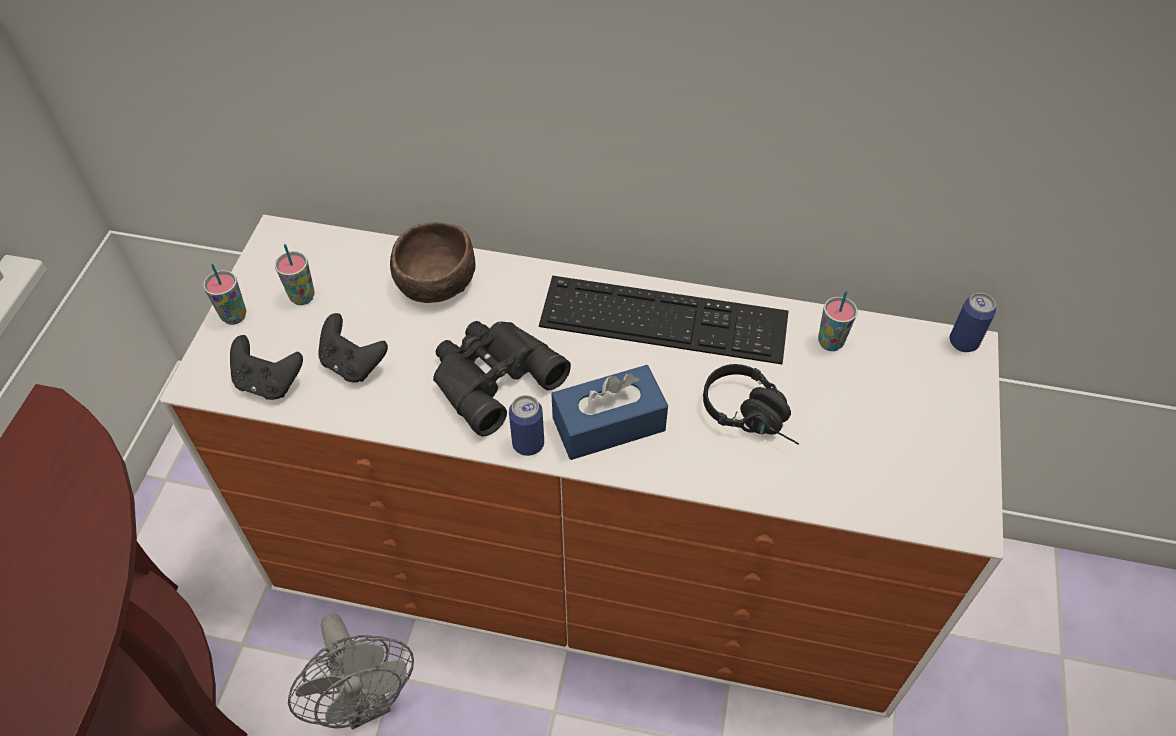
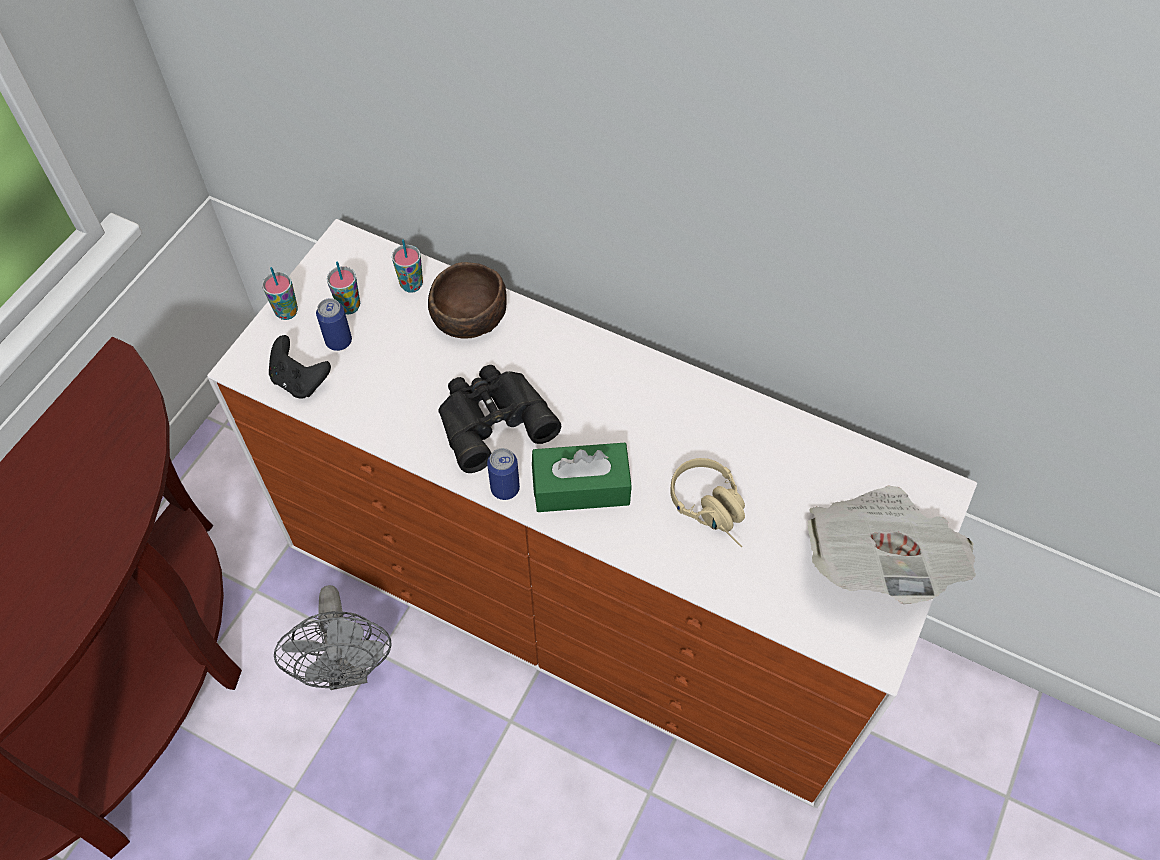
camera: 15 degrees right, 5 degrees up
(353, 364) = (375, 380): black game controller -> none
(608, 424) = (581, 487): blue tissue box -> green tissue box
(663, 320) = (663, 400): keyboard -> none
(753, 416) = (714, 510): black headphones -> beige headphones
(830, 342) = (811, 456): cup -> cup (411, 285)
(934, 426) = (878, 559): none -> newspaper
(963, 342) = (939, 485): can -> can (339, 341)

